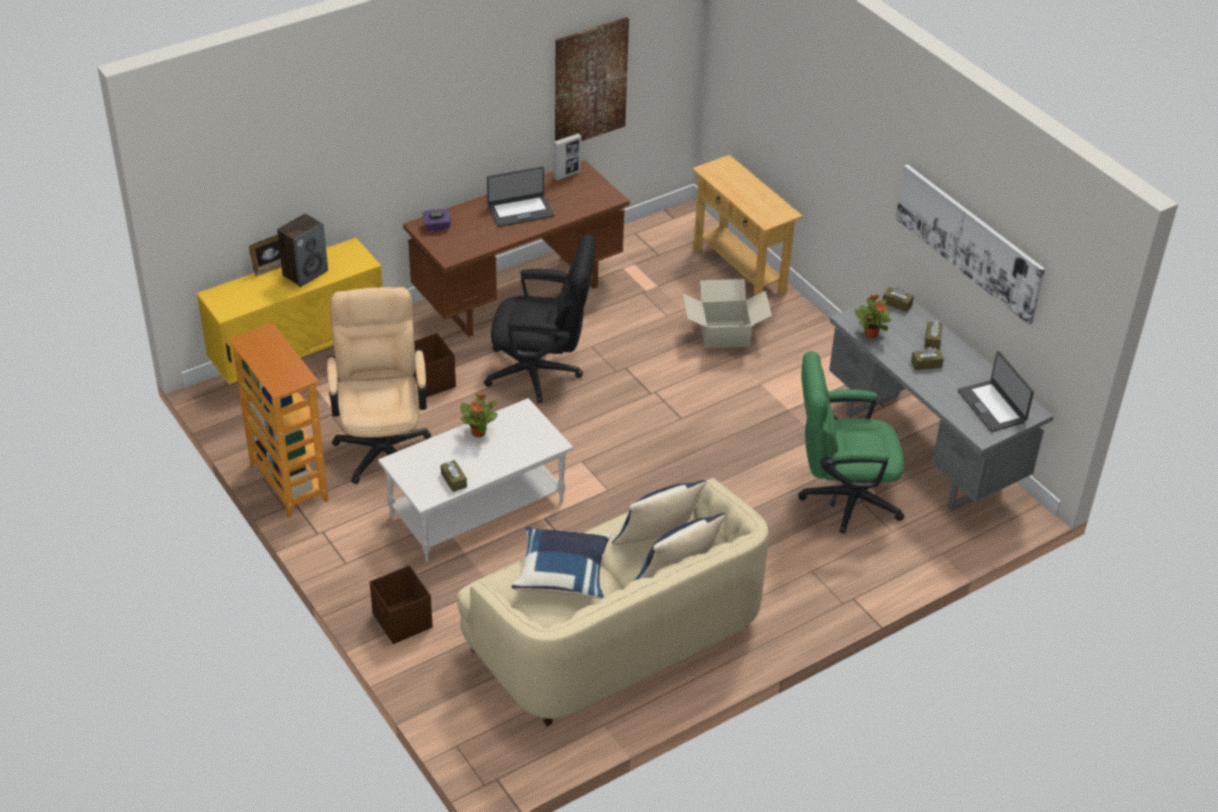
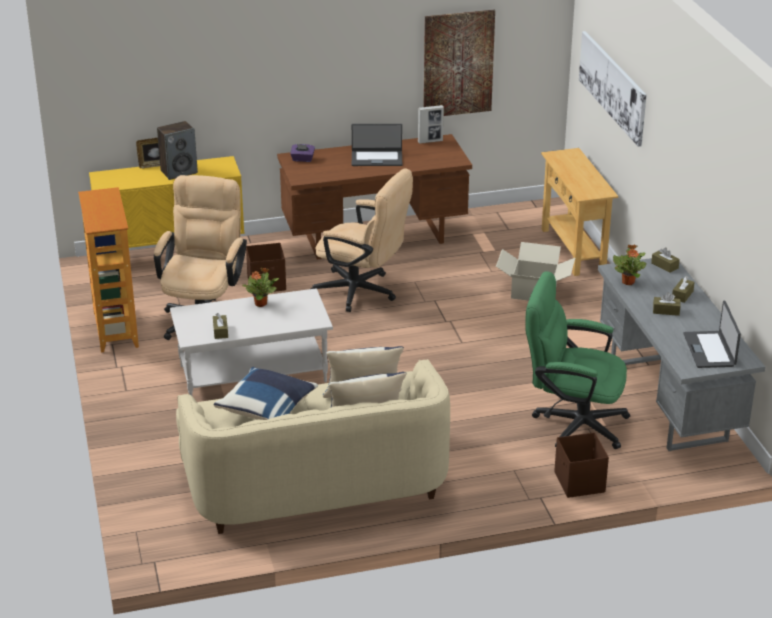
camera: 20 degrees right, 10 degrees down
(402, 622) = (146, 438): brown storage box -> brown storage box (579, 483)
(542, 373) = (362, 292): black office chair -> beige office chair
(968, 242) = (717, 201): picture -> picture (612, 86)

